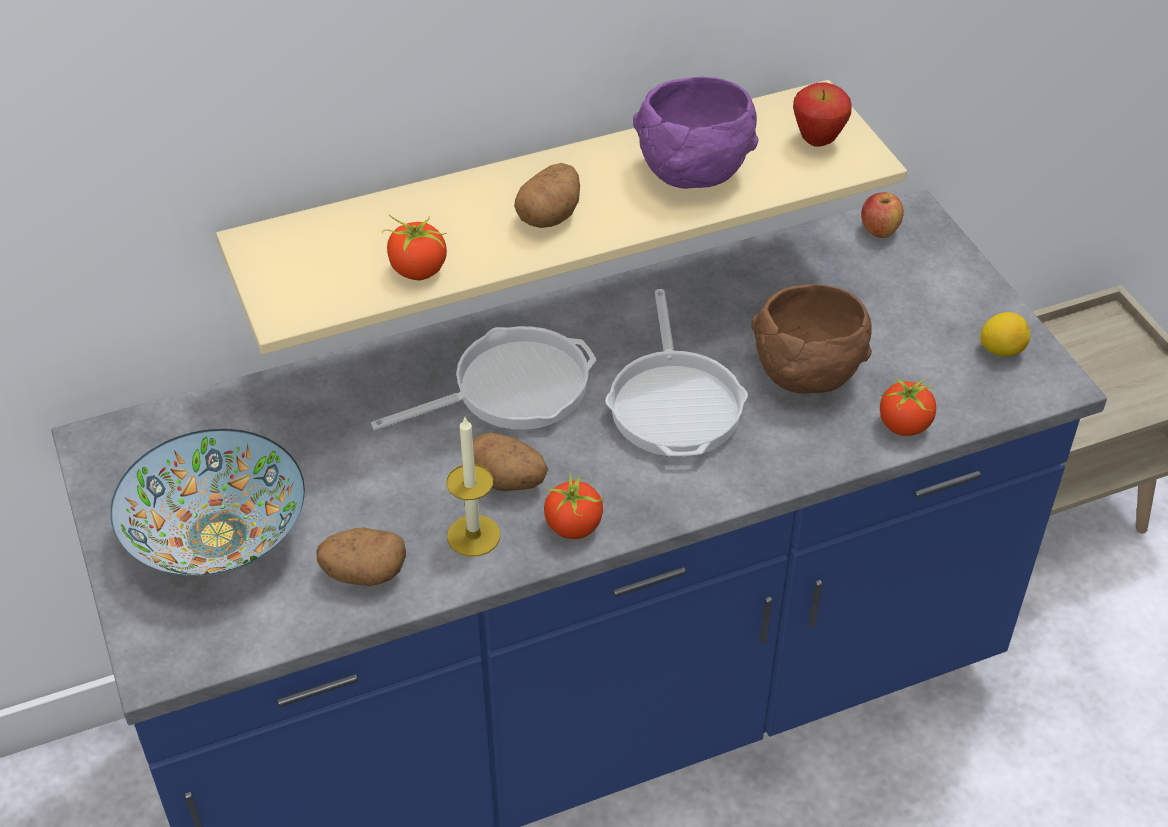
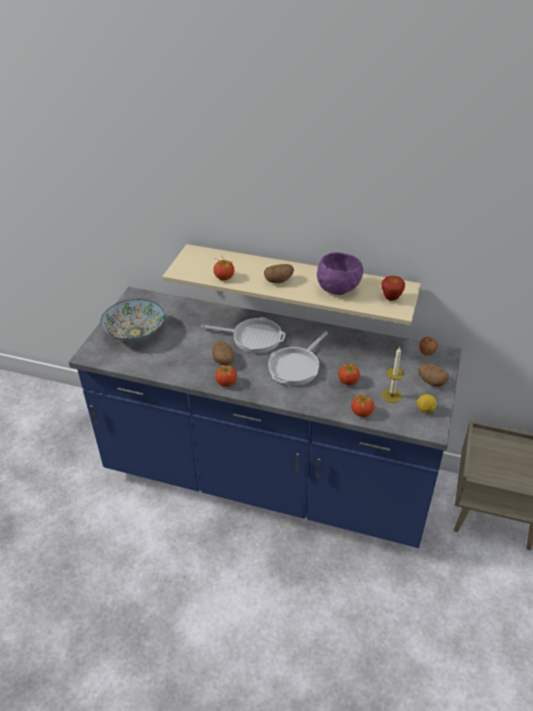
camera: 40 degrees right, 5 degrees down
(364, 573) = (159, 362): potato -> potato (431, 381)
(473, 535) = (197, 369): candle -> candle (391, 395)
(808, 374) = (348, 381): brown bowl -> tomato

